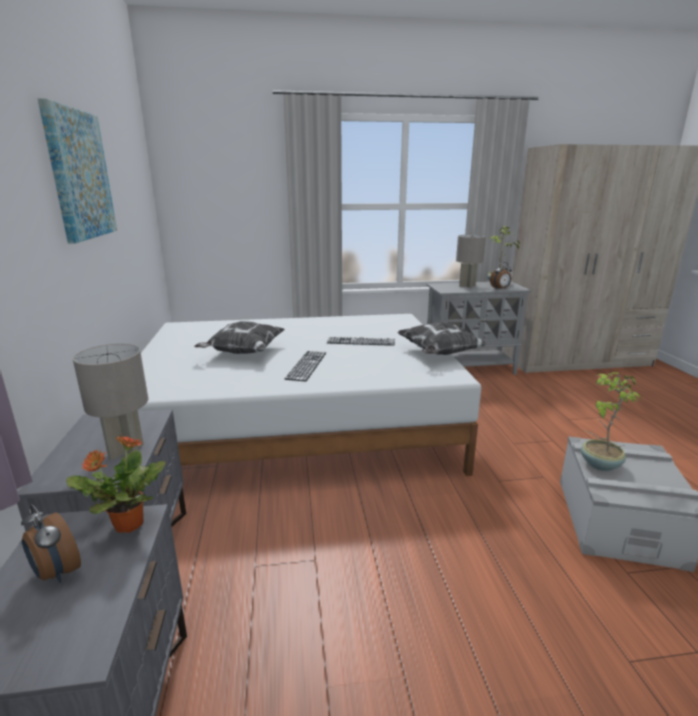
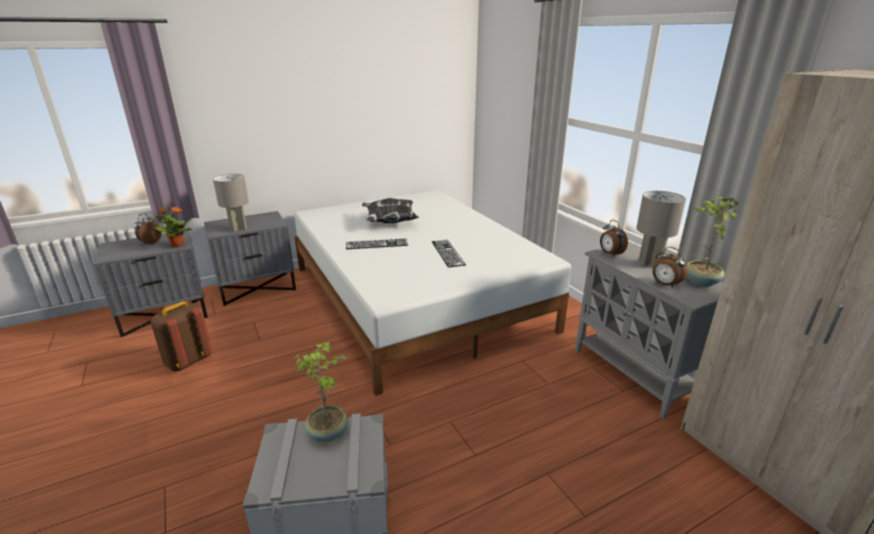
camera: 70 degrees right, 5 degrees up
(79, 175) = (330, 82): picture -> none
(335, 657) = (188, 361): none -> brown backpack
(439, 354) = (439, 289): pillow -> none
(448, 289) = (610, 254): none -> alarm clock

